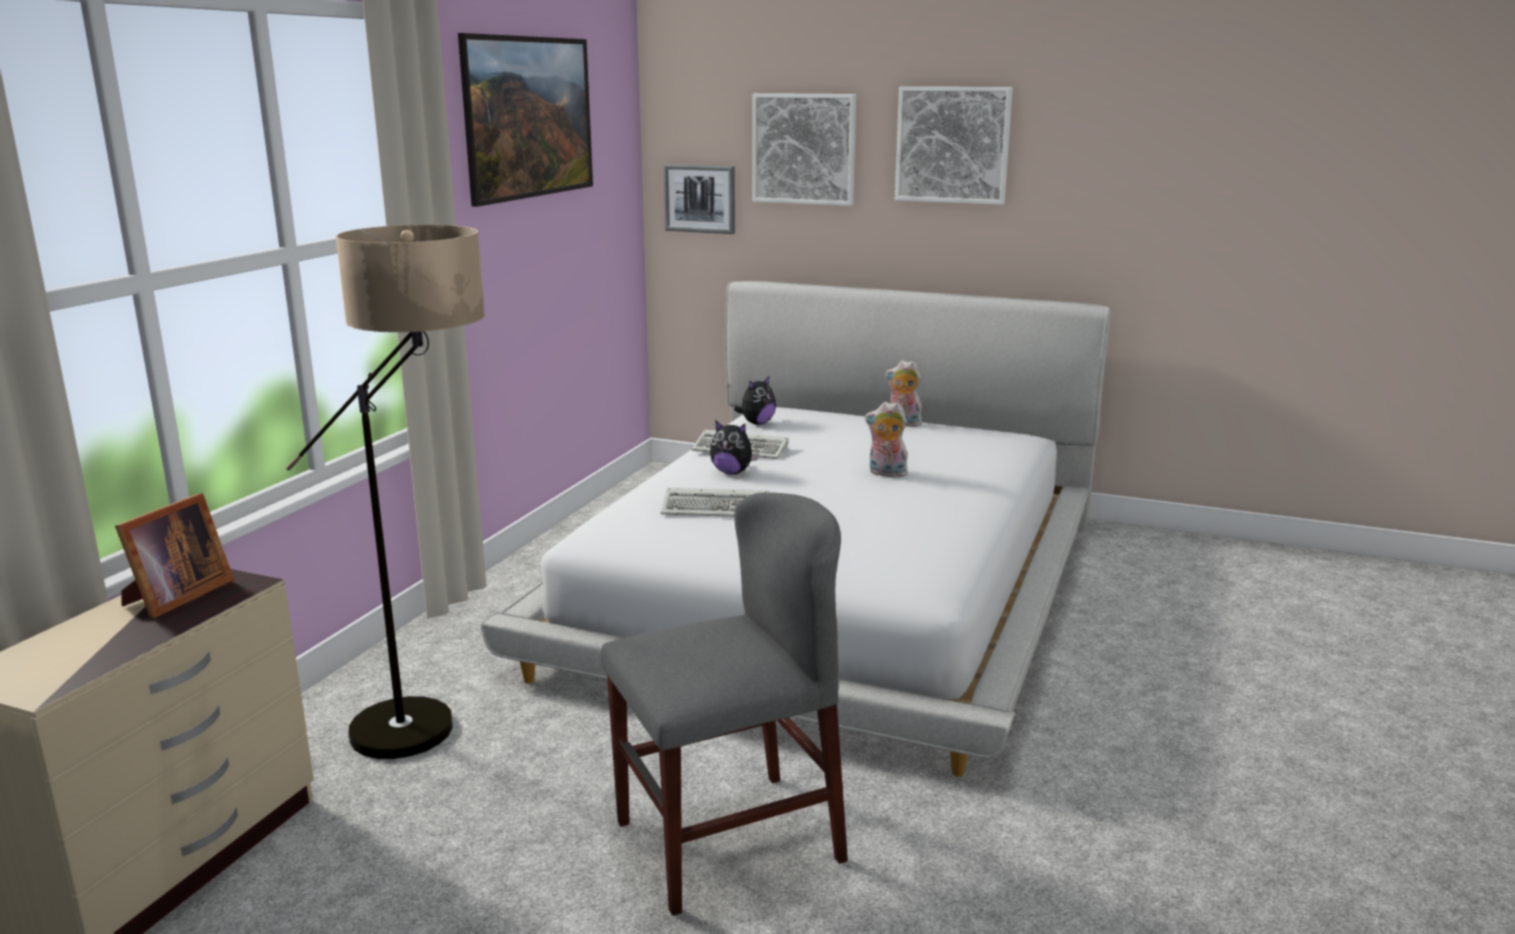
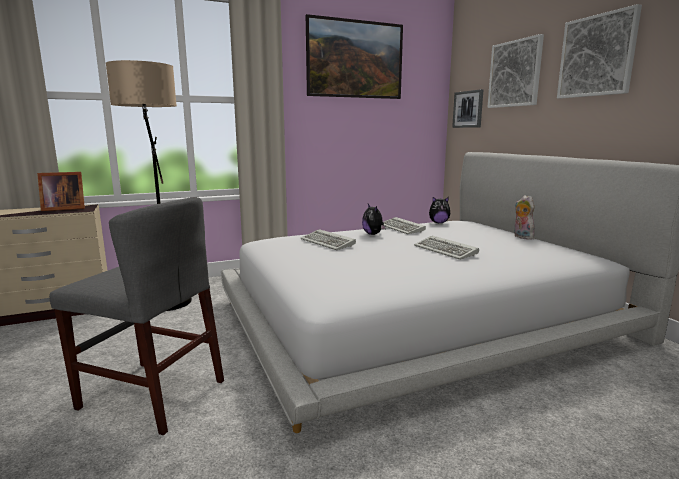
camera: 45 degrees right, 5 degrees down
(886, 474) = (447, 251): plush toy -> keyboard

